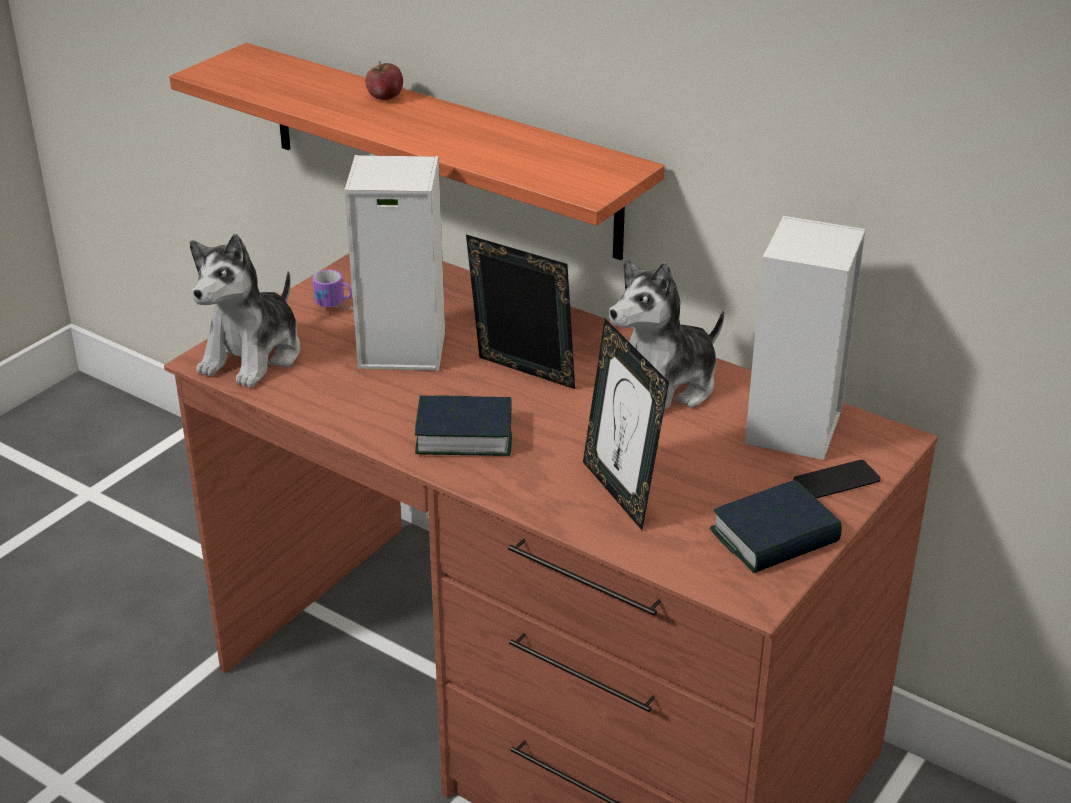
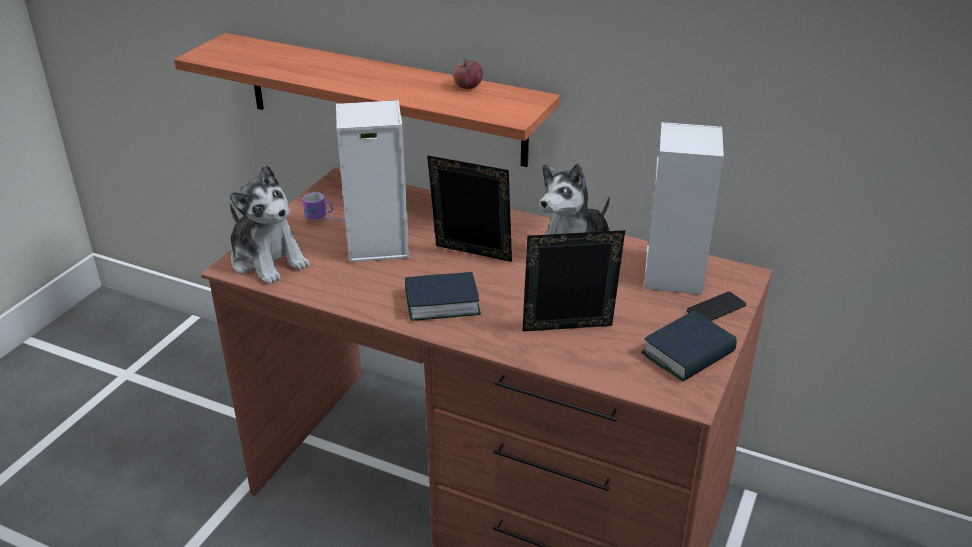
camera: 10 degrees left, 0 degrees up
(253, 356) = (268, 260): plush toy -> plush toy turned 60 degrees counterclockwise
(385, 97) = (341, 63): apple -> apple (467, 87)
(620, 492) = (568, 333): picture frame -> picture frame turned 120 degrees clockwise

